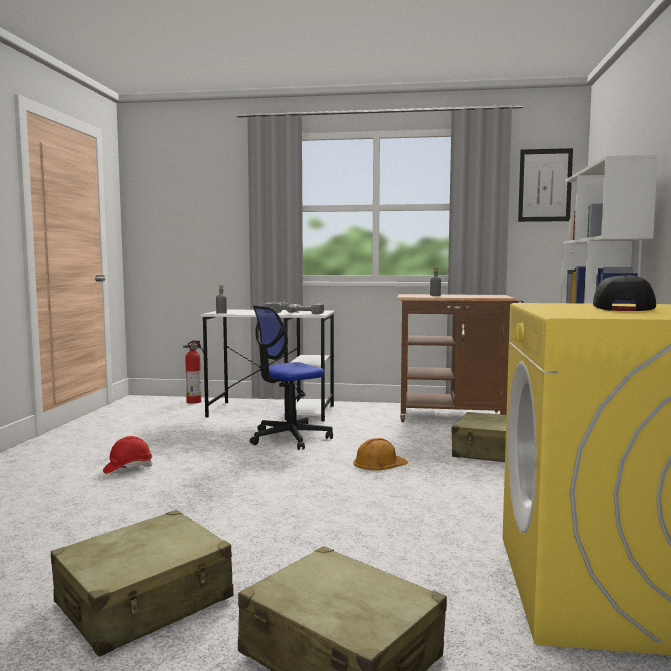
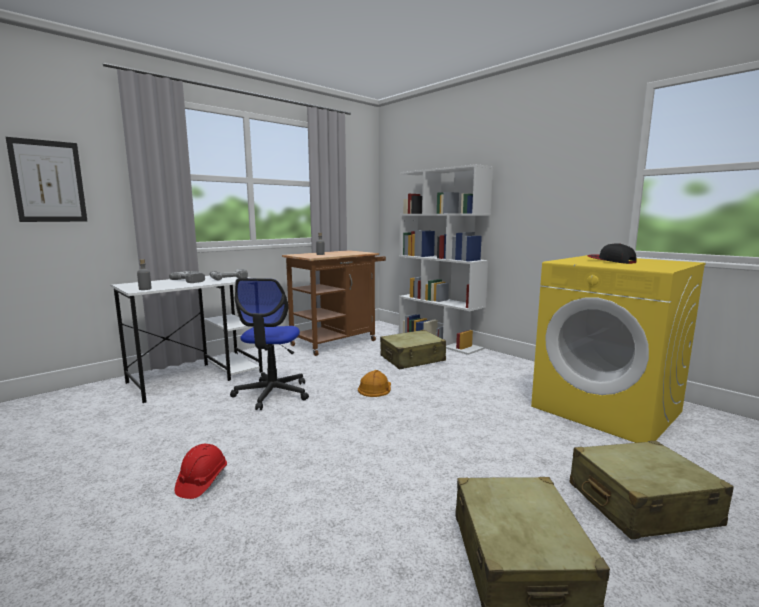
camera: 50 degrees left, 5 degrees up
(195, 401) = (85, 392): fire extinguisher -> none
(545, 185) = (358, 172): picture -> picture (48, 181)

